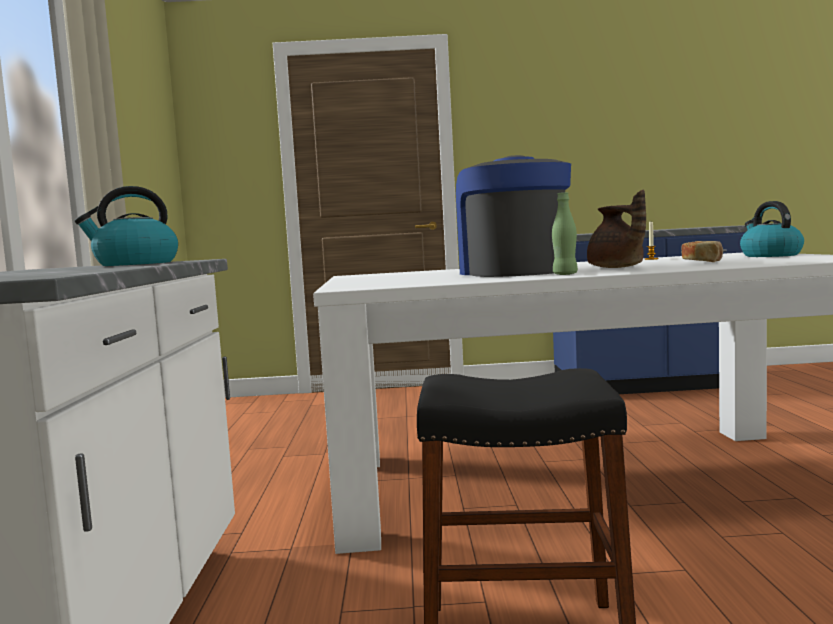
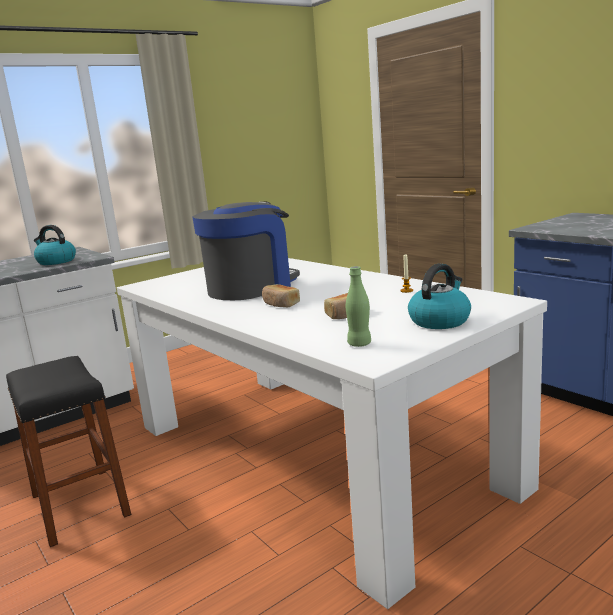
camera: 55 degrees right, 10 degrees up
(565, 274) = (214, 305): green bottle -> green bottle (359, 344)
(617, 268) = (280, 304): brown teapot -> bread

